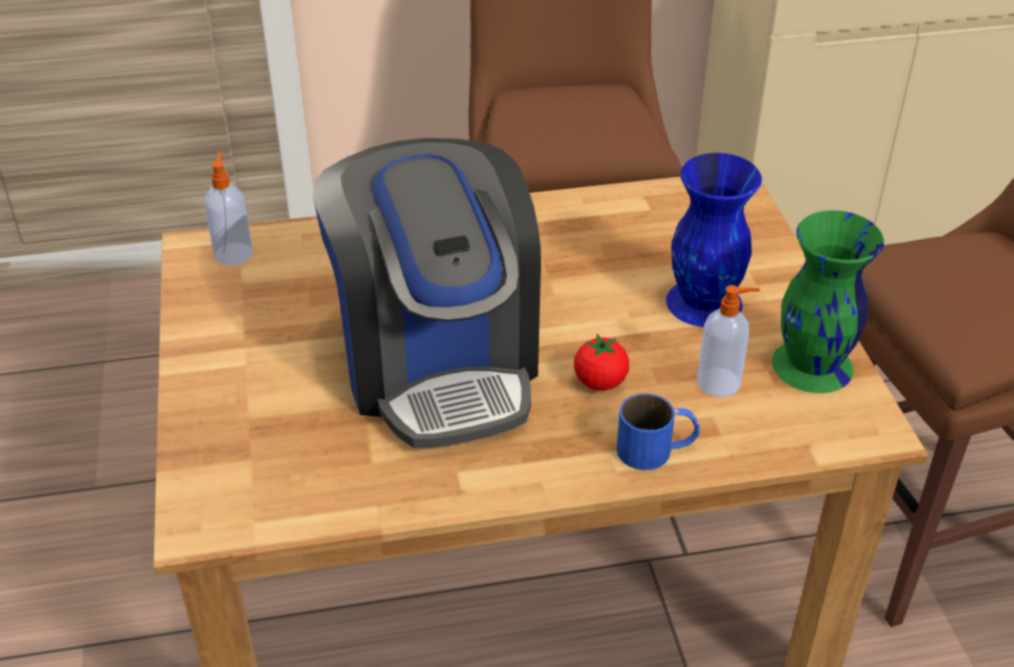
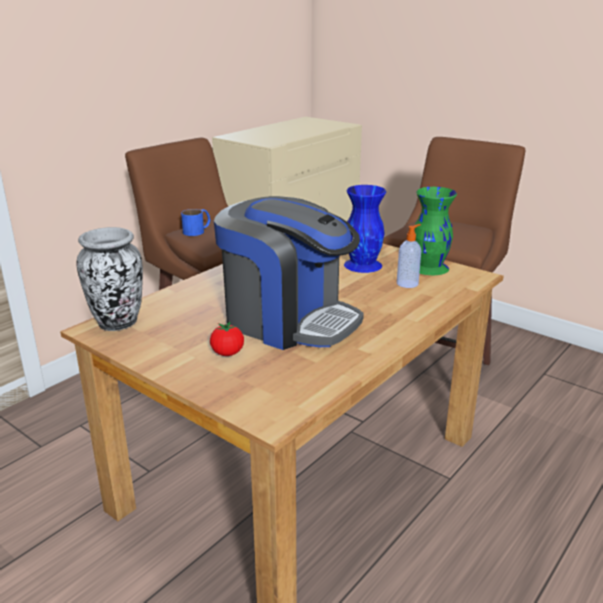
camera: 40 degrees left, 15 degrees down
(233, 253) = (118, 323): soap dispenser -> vase
(600, 382) = (365, 300): tomato -> tomato (227, 353)
(657, 449) = (419, 309): blue mug -> blue mug (197, 231)

